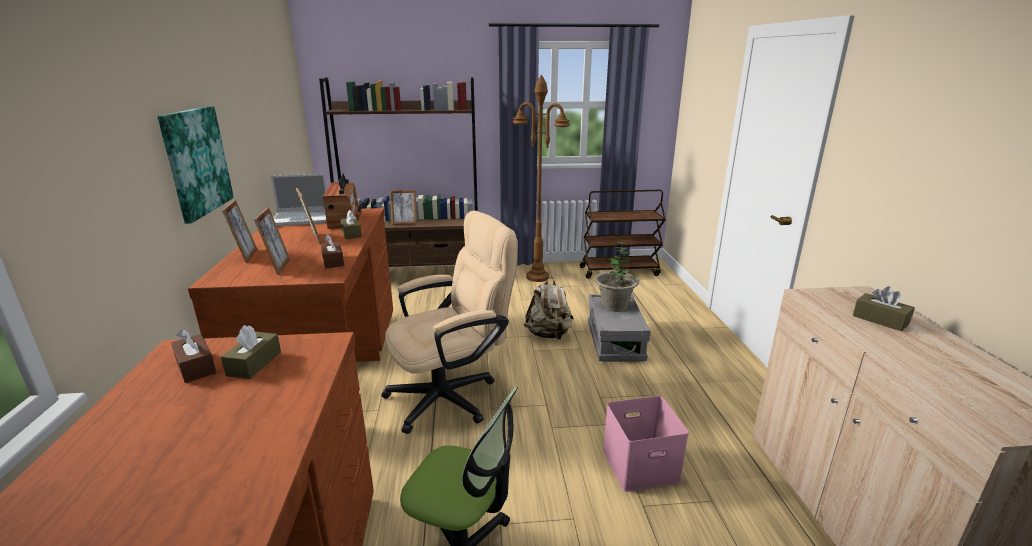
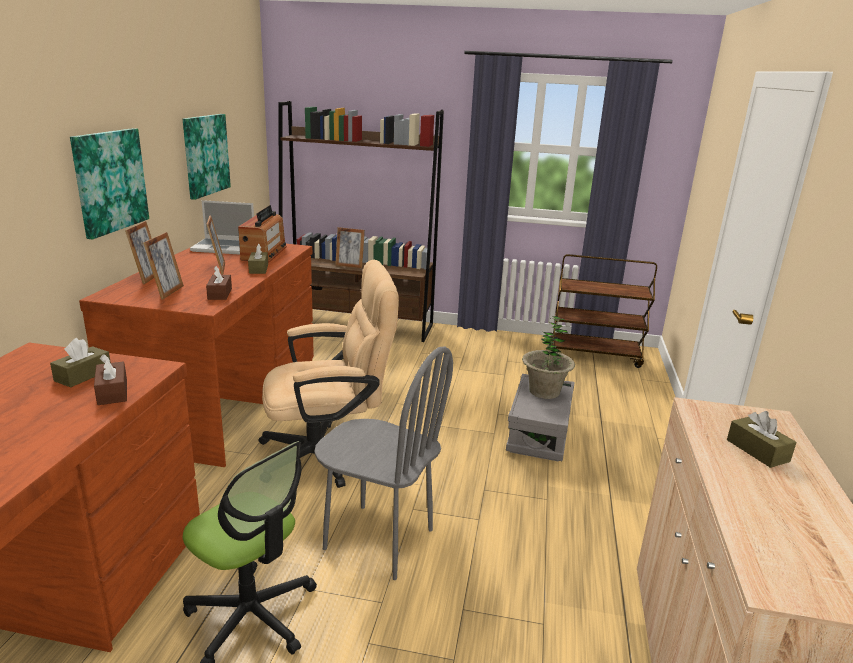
camera: 15 degrees right, 0 degrees up
(196, 367) = (37, 369): brown tissue box -> brown tissue box (112, 392)
(265, 132) = (205, 155): none -> picture
(538, 277) = (492, 347): brown floor lamp -> none
(538, 462) = (378, 539): none -> grey chair
(549, 335) = (467, 412): beige backpack -> none
(641, 464) = (487, 568): pink storage box -> none

